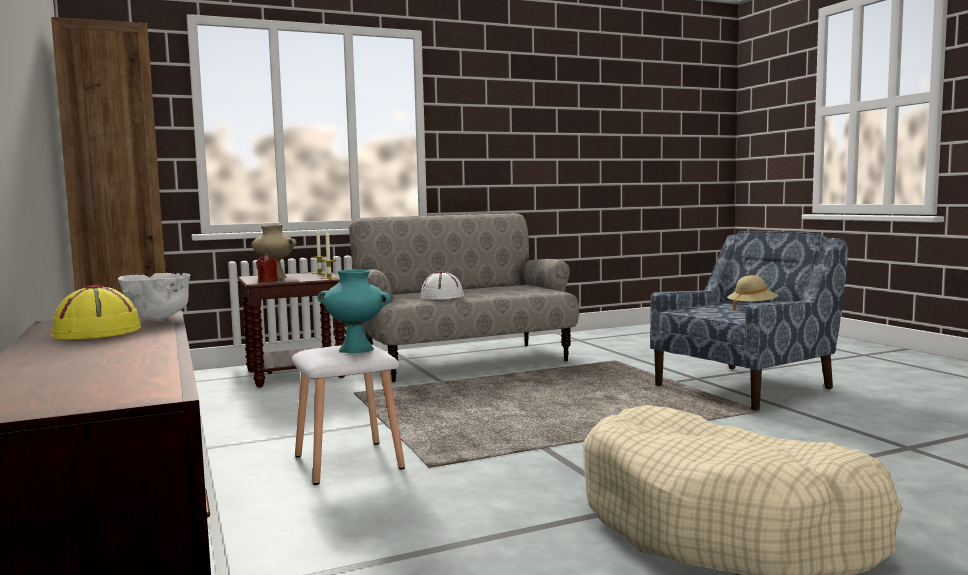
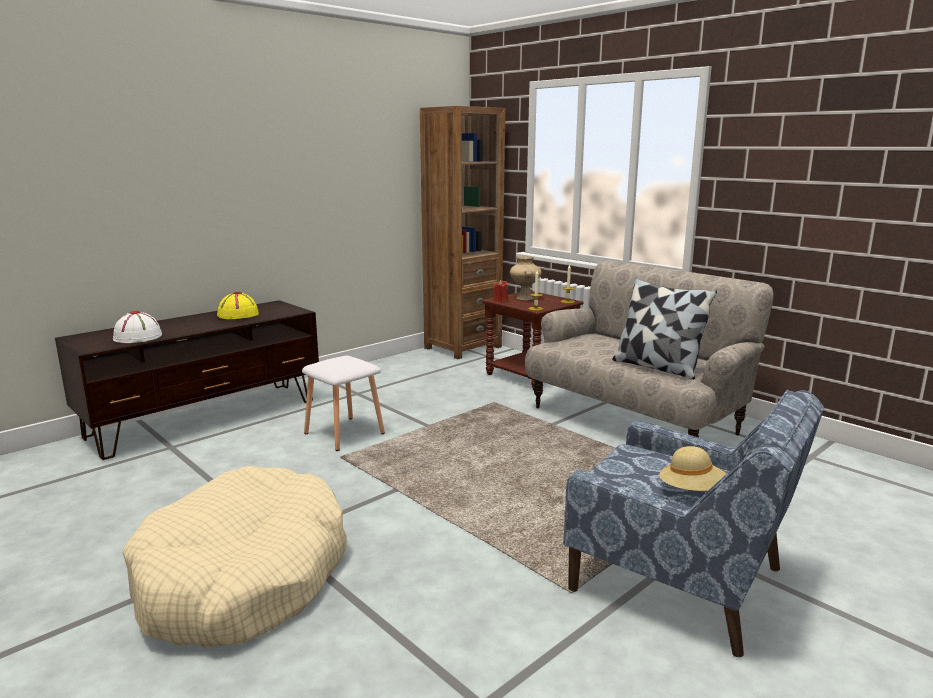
camera: 70 degrees right, 10 degrees up
(157, 319) = (281, 314): white bowl -> none
(357, 349) = (339, 365): turquoise vase -> none
(442, 296) = (590, 351): white hat -> white hat (138, 337)
(509, 291) = (657, 367): none -> pillow

